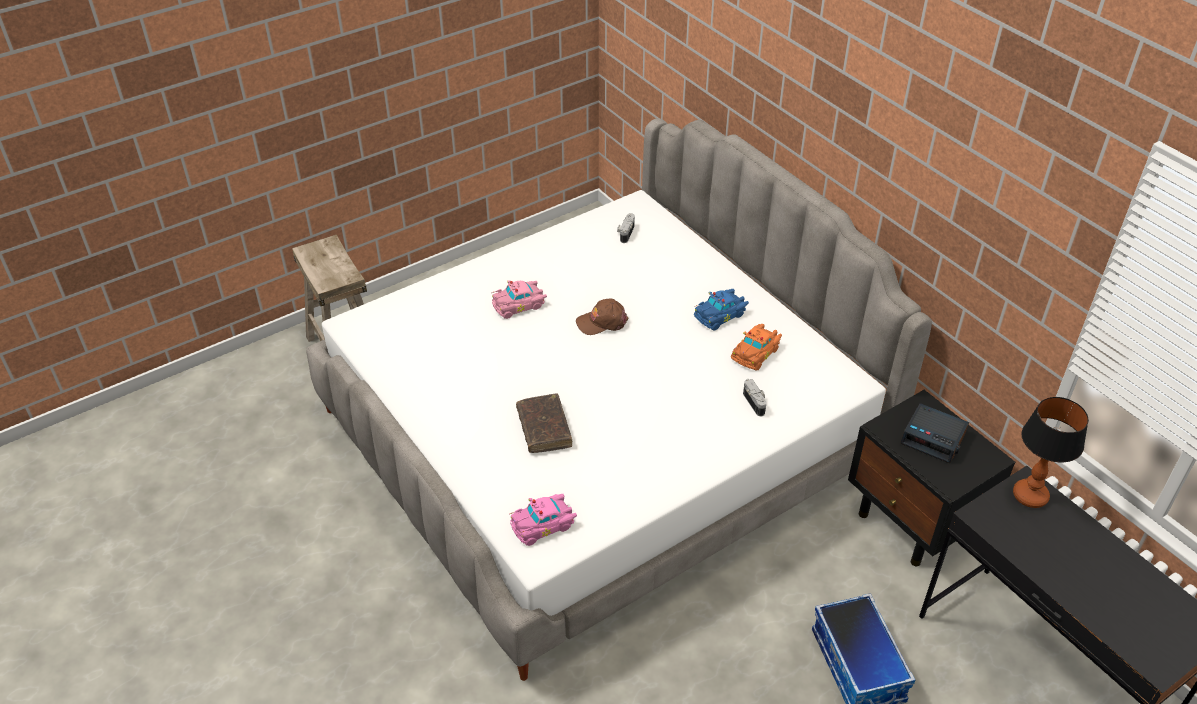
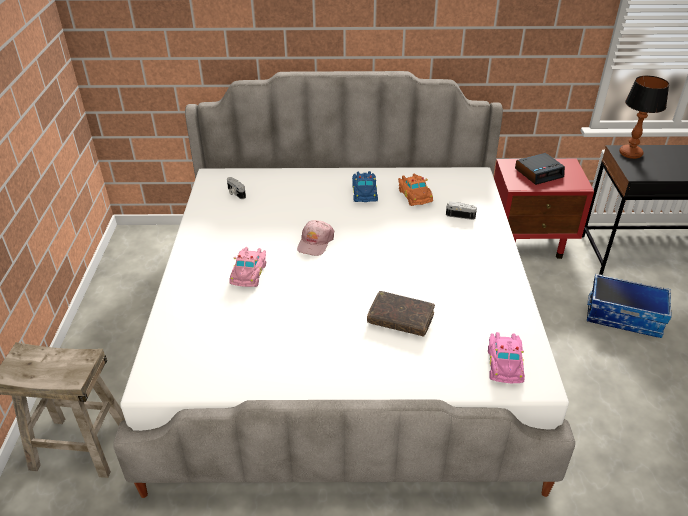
camera: 55 degrees left, 5 degrees down
(602, 322) = (315, 242): brown cap -> pink cap
(914, 523) = (530, 242): black nightstand -> red nightstand

